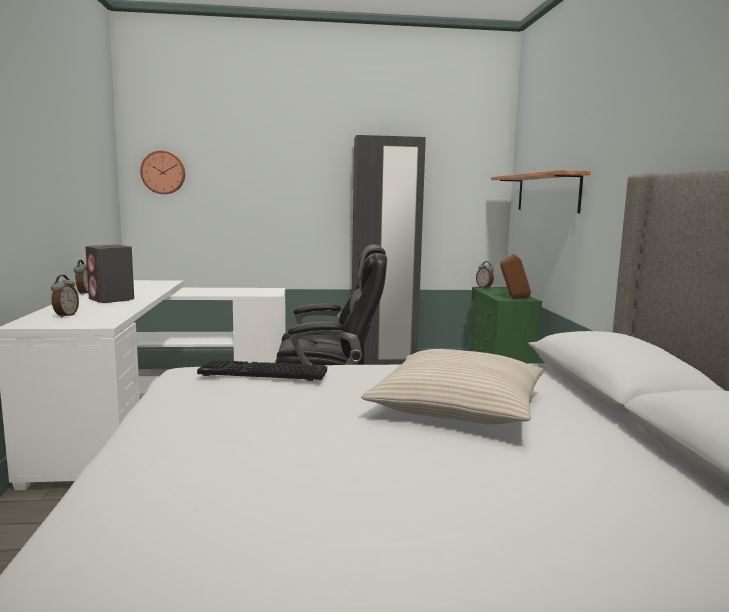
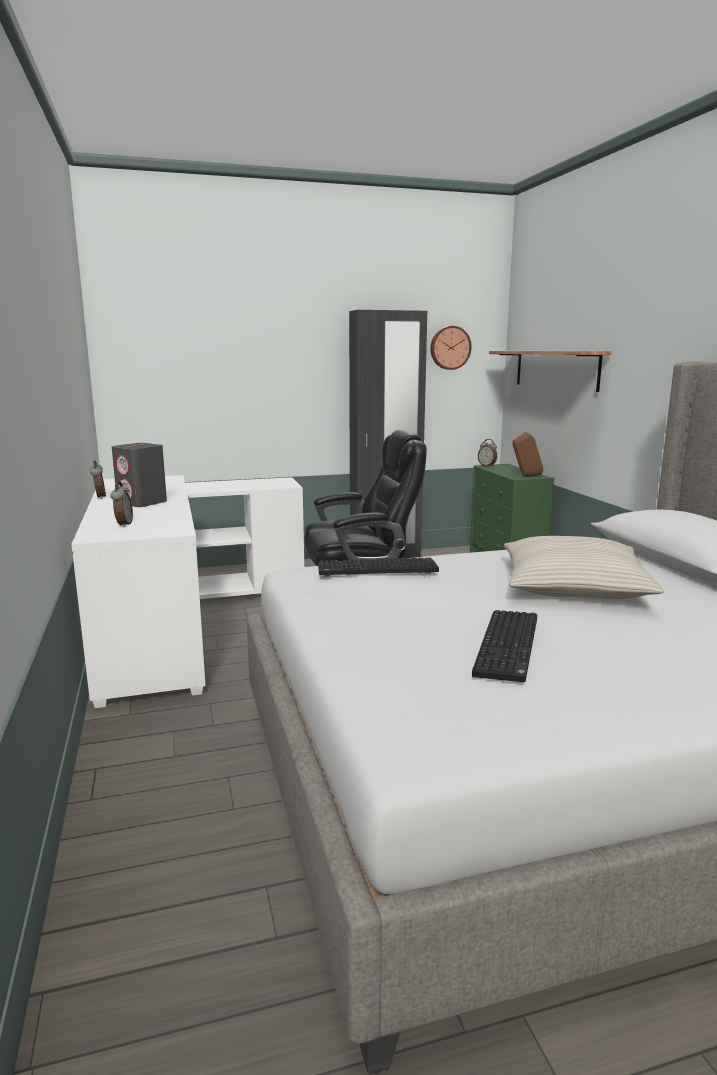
camera: 10 degrees left, 5 degrees up
(163, 172) = (141, 354): wall clock -> wall clock (449, 348)
(312, 467) = (509, 647): none -> keyboard

